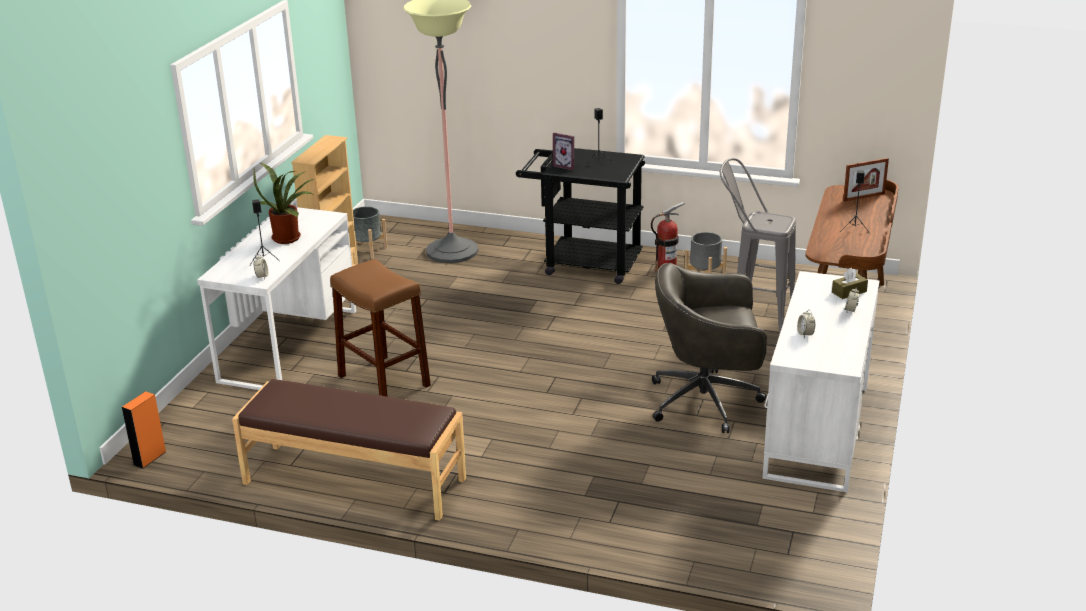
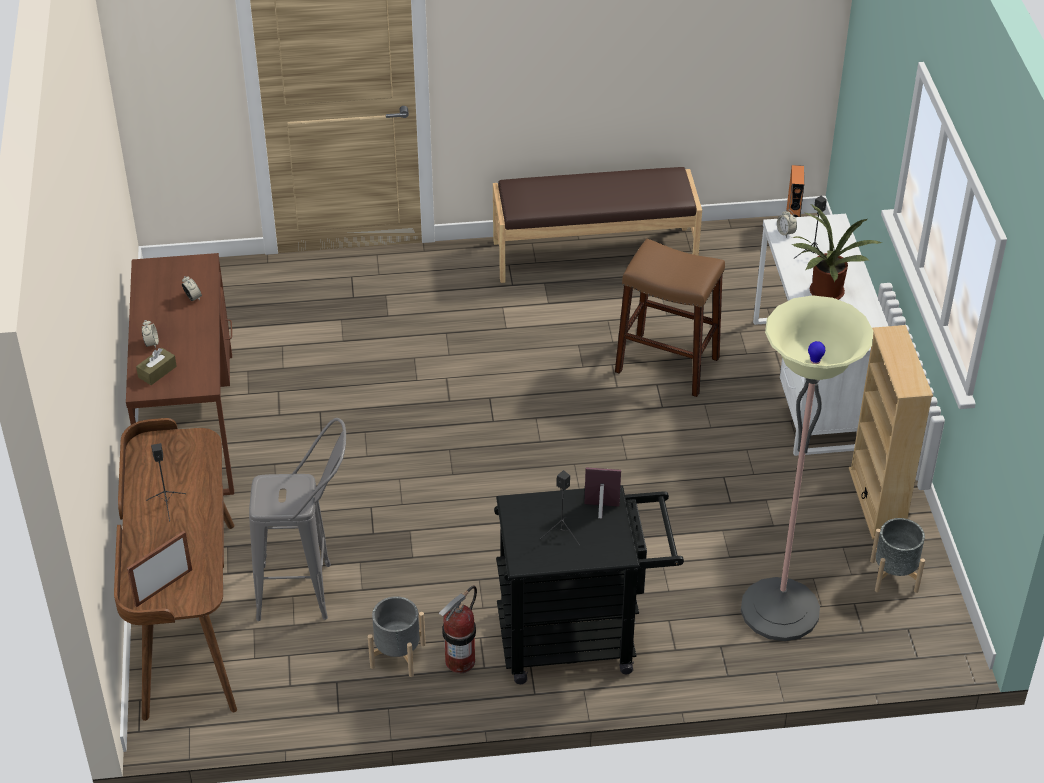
camera: 155 degrees right, 15 degrees up
(707, 401) = (315, 433): grey office chair -> none
(816, 431) = (191, 425): white desk -> brown desk

